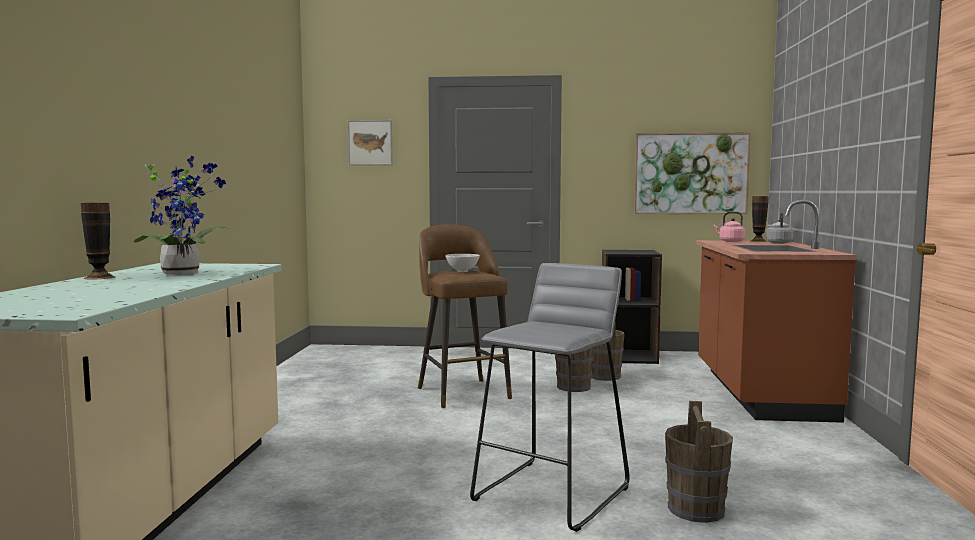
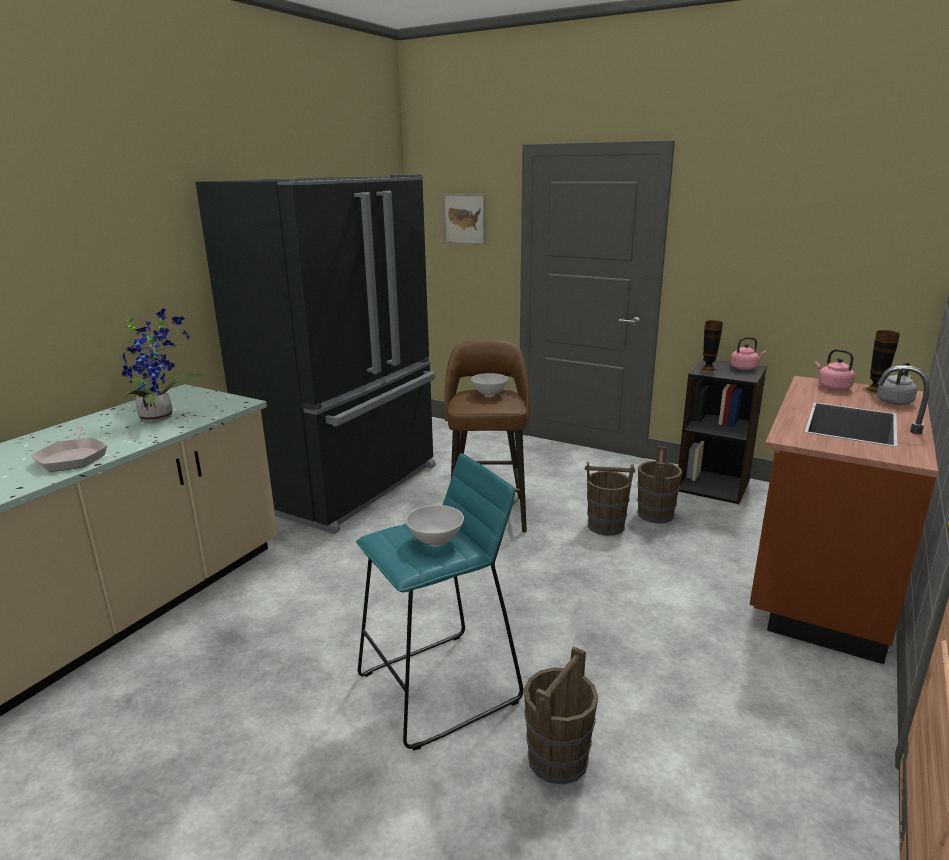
camera: 25 degrees right, 15 degrees up
(99, 277) = (92, 420): vase -> vase (708, 369)
(139, 289) = (73, 457): none -> frying pan
(301, 394) = (350, 486): none -> black fridge
(552, 493) = (440, 687): grey stool -> turquoise stool
(558, 328) = (436, 542): none -> white bowl
(641, 250) = (745, 368): none -> pink kettle
(690, 173) = (831, 274): picture -> none

